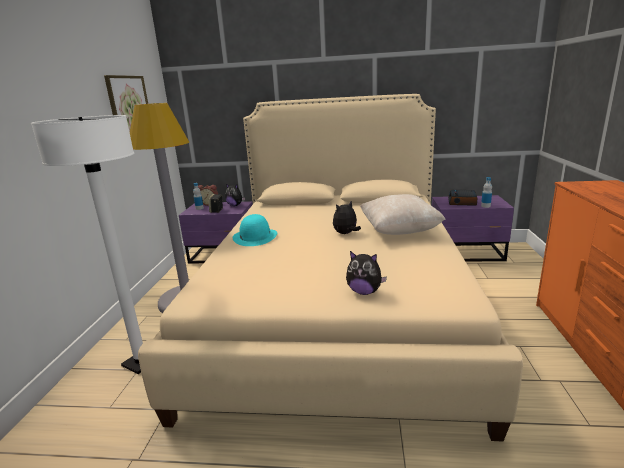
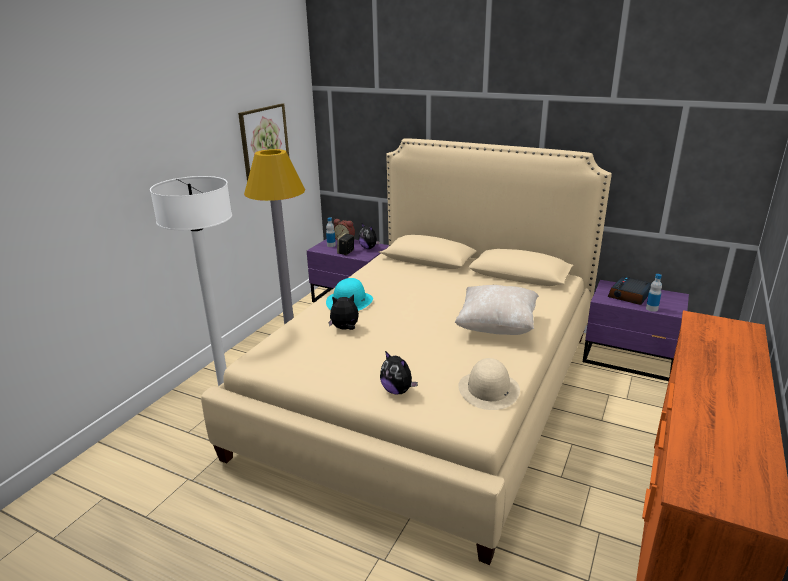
camera: 20 degrees right, 5 degrees up
(346, 234) = (439, 317): plush toy -> plush toy (345, 329)
(443, 273) = (489, 390): none -> beige hat

